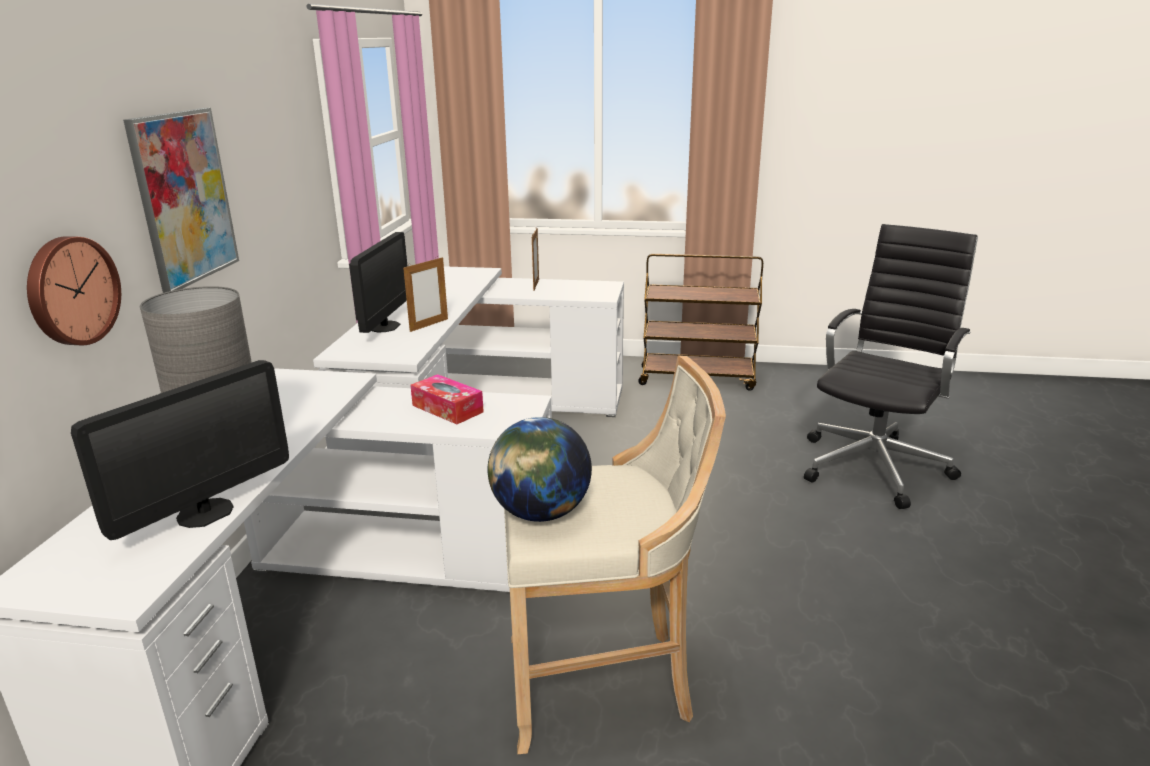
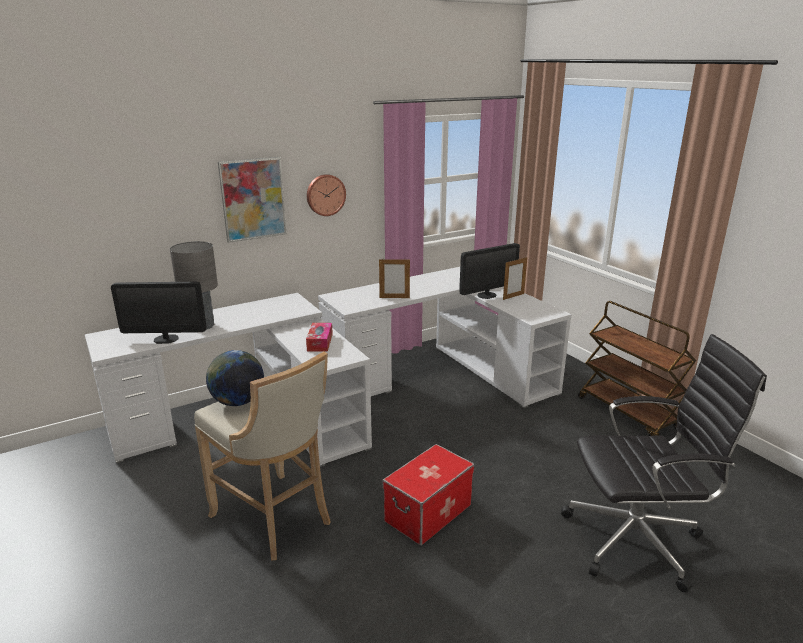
camera: 50 degrees right, 0 degrees up
(70, 291) = (169, 231): wall clock -> wall clock (325, 195)
(384, 326) = (376, 290): monitor -> monitor (486, 295)
(722, 555) = (428, 512): none -> storage box

